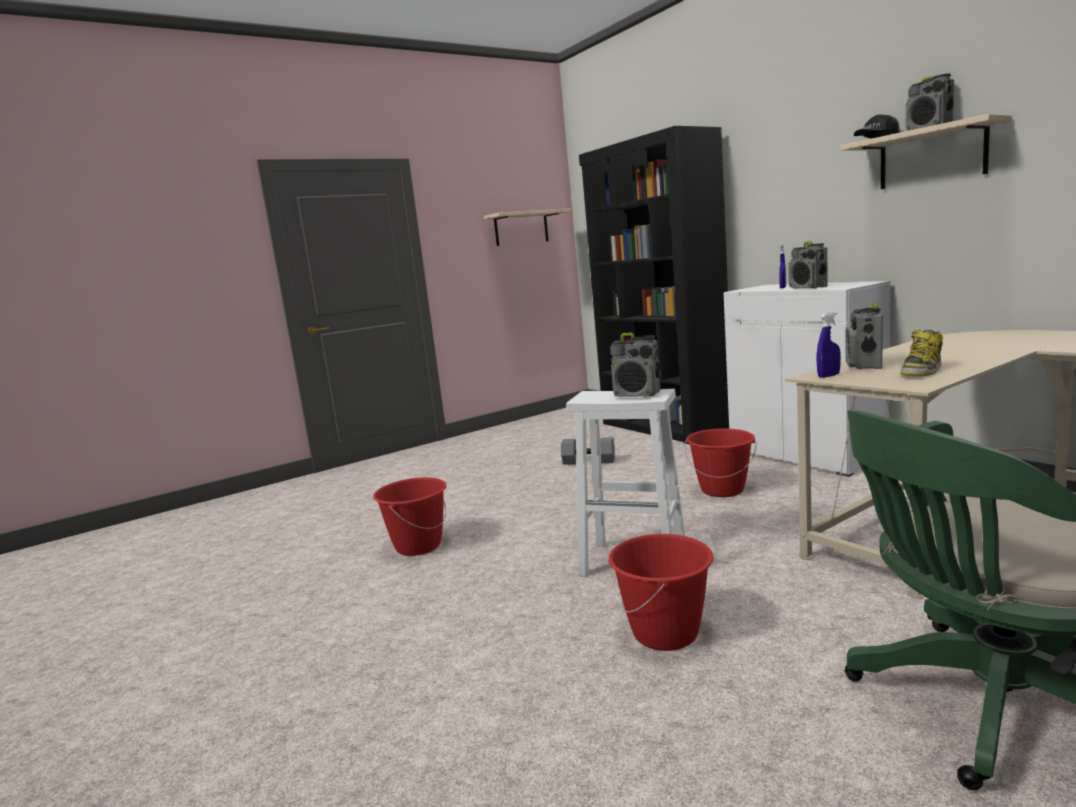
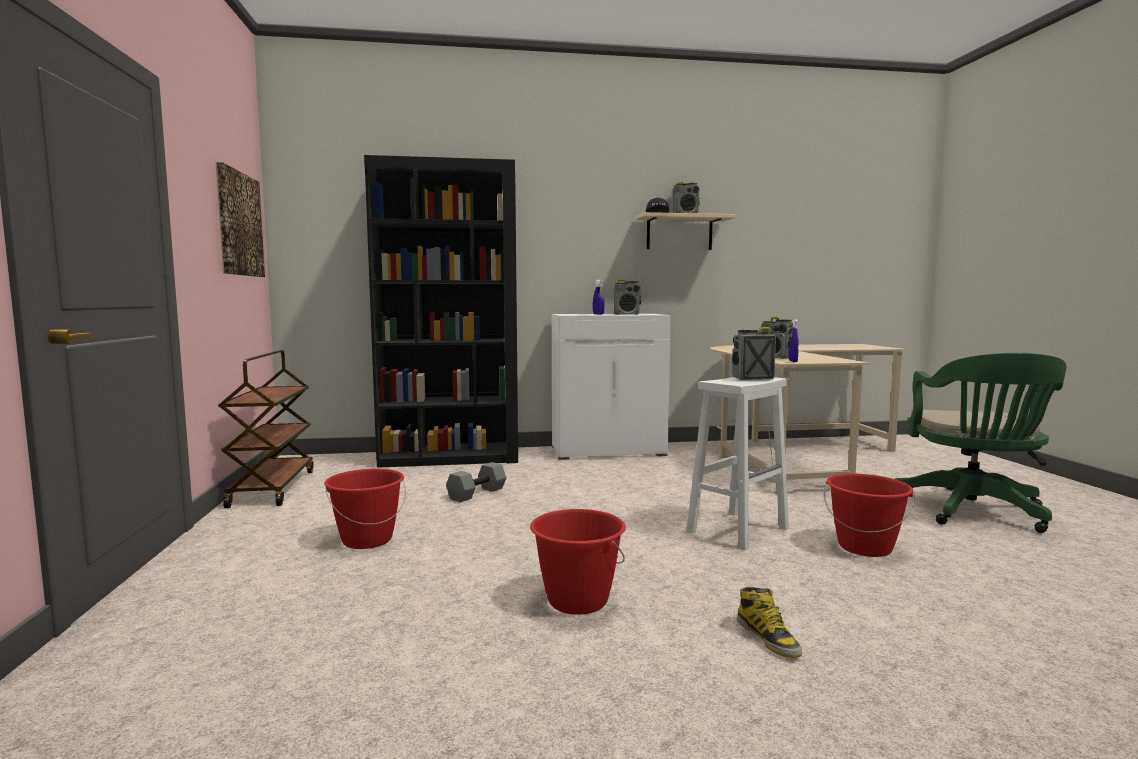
camera: 65 degrees left, 5 degrees down
(521, 228) = (239, 224): beige shelf -> picture
(523, 425) = (272, 488): none -> brown cart
(637, 395) = (751, 378): radio -> radio turned 150 degrees counterclockwise
(722, 490) = (635, 480): red bucket -> red bucket (367, 540)
(921, 371) = (813, 357): boot -> boot (768, 638)

